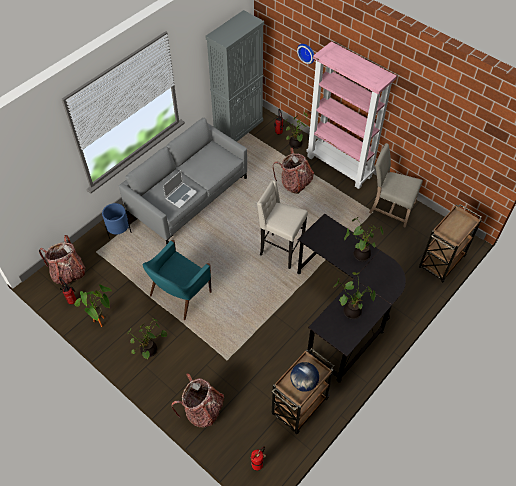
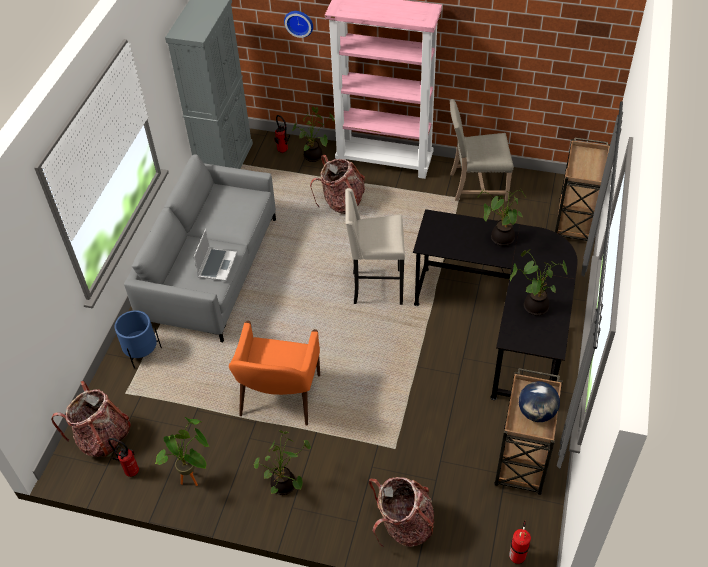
camera: 25 degrees left, 5 degrees down
(179, 294) = (279, 397): turquoise armchair -> orange armchair

